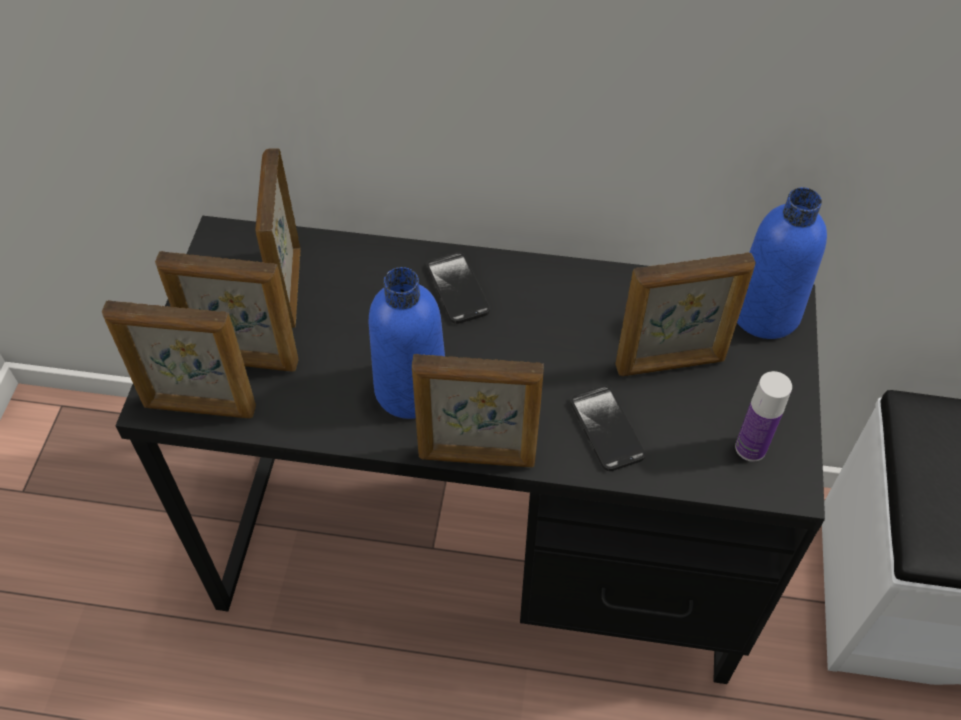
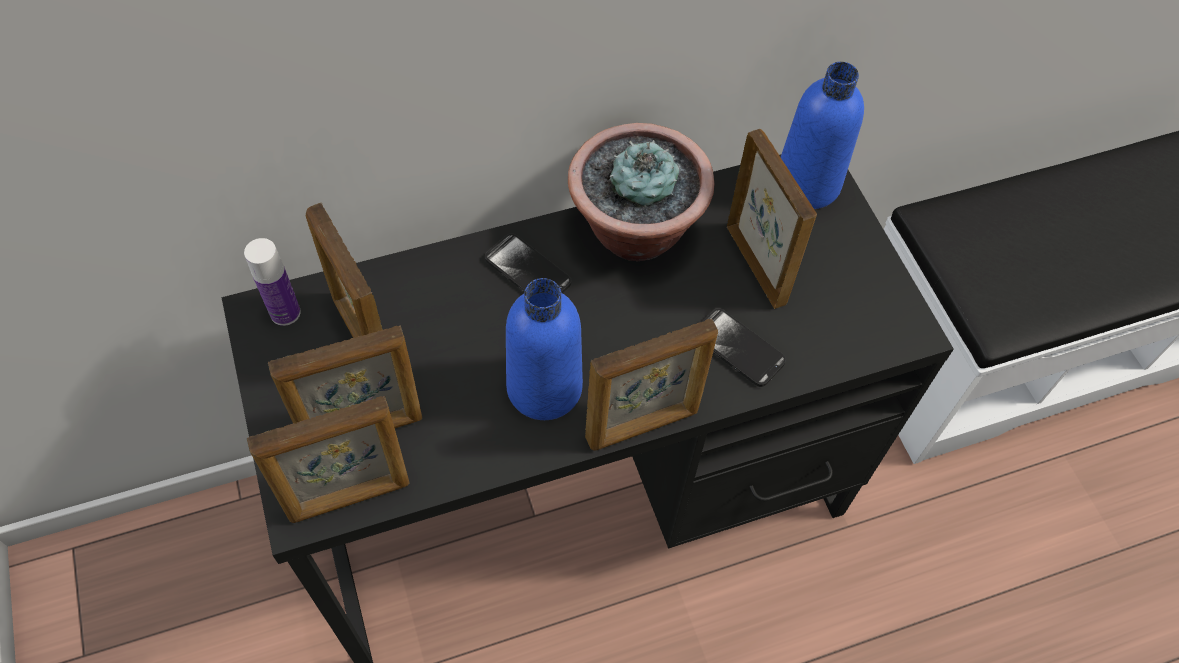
camera: 30 degrees left, 5 degrees up
(573, 292) = (635, 230): none -> potted plant
(671, 364) = (757, 264): picture frame -> picture frame turned 75 degrees counterclockwise
(750, 448) = (864, 312): bottle -> bottle (285, 313)

